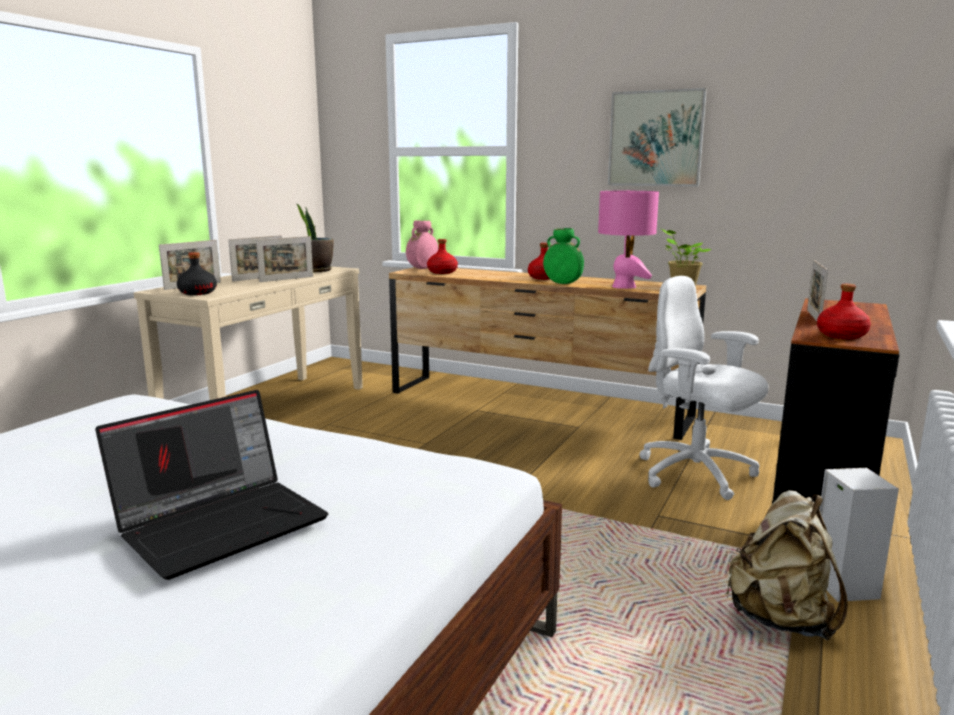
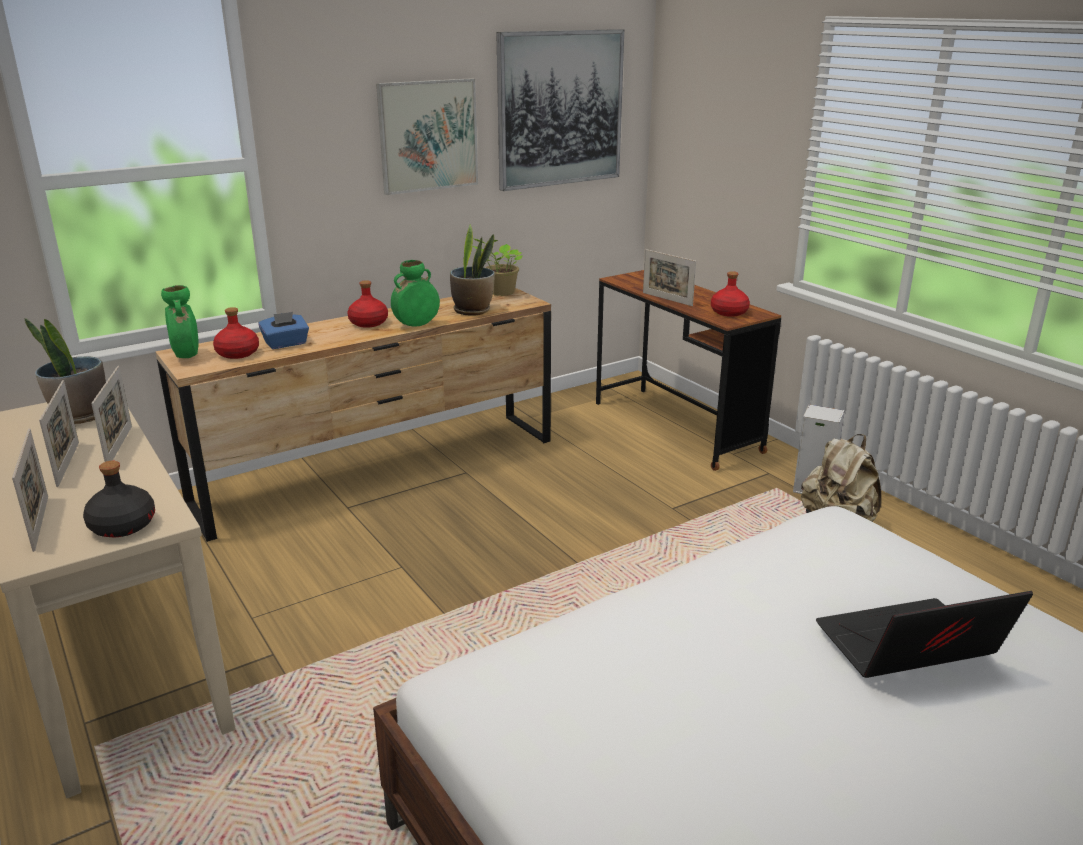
camera: 60 degrees left, 10 degrees up
(223, 523) = (908, 649): laptop -> laptop turned 90 degrees counterclockwise
(422, 268) = (187, 356): pink vase -> green vase
(474, 274) = (286, 344): none -> blue tissue box
(624, 287) = (473, 310): pink table lamp -> potted plant
(696, 474) = (620, 464): white office chair -> none
(810, 120) = (560, 109): none -> picture

